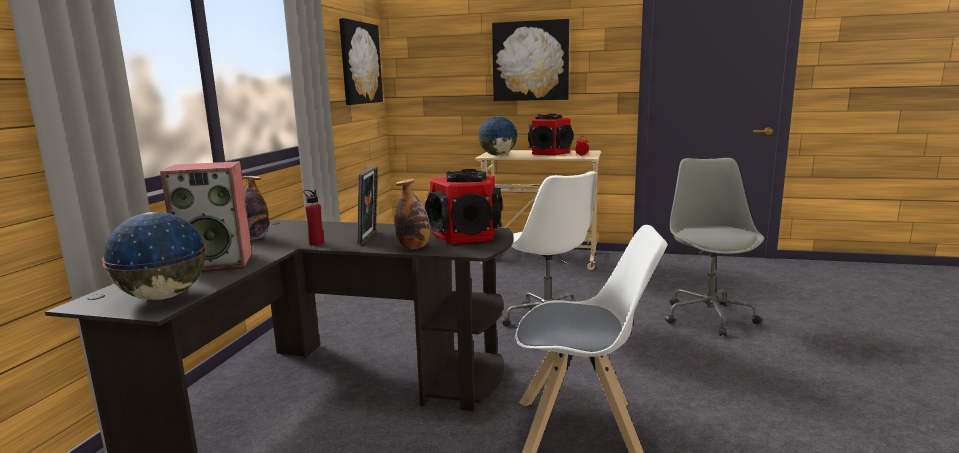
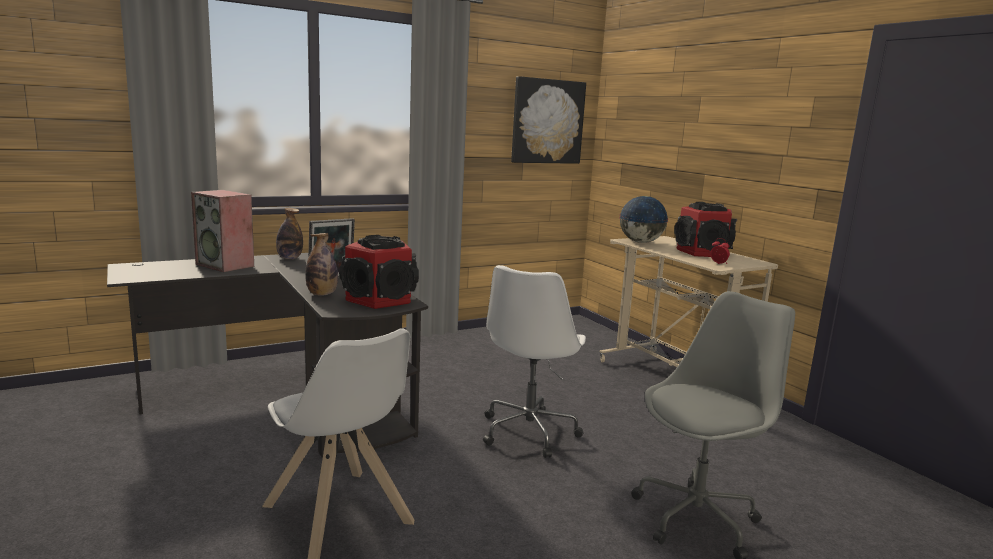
camera: 45 degrees right, 0 degrees up
(163, 297) = (148, 274): globe -> none
(316, 243) = (297, 272): red bottle -> none
(530, 61) = (722, 134): picture -> none

